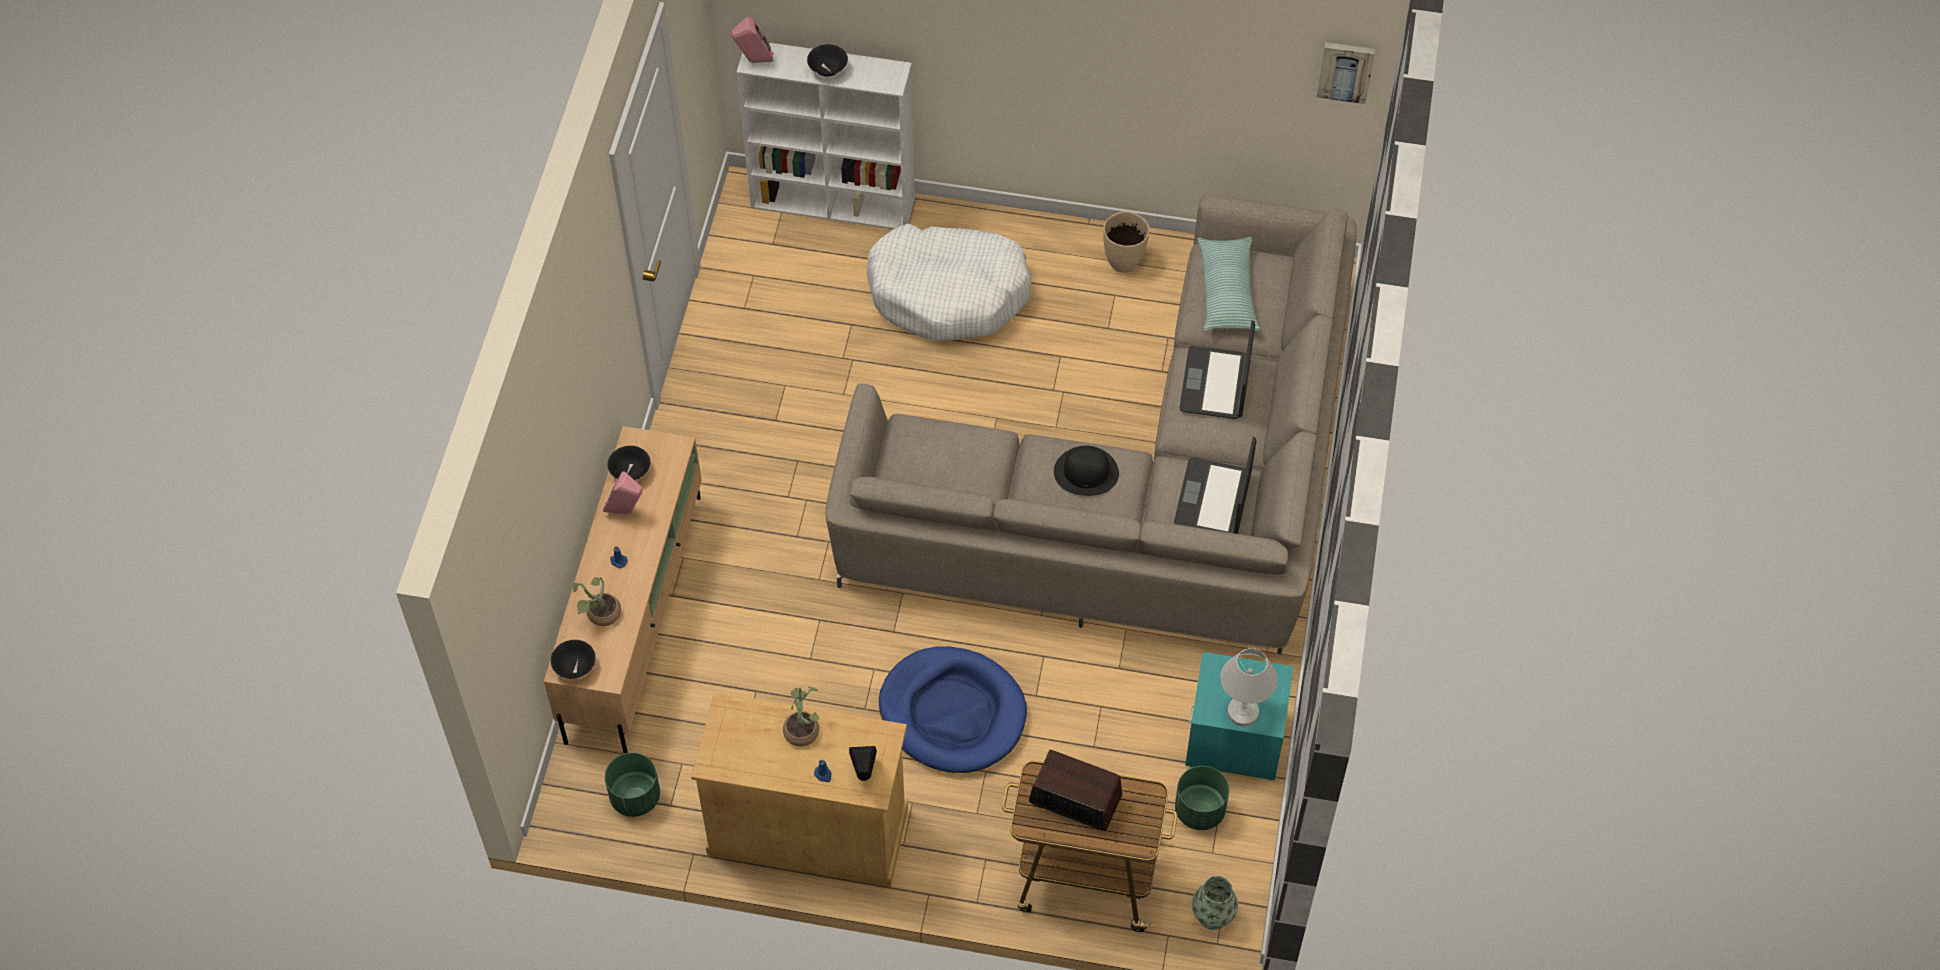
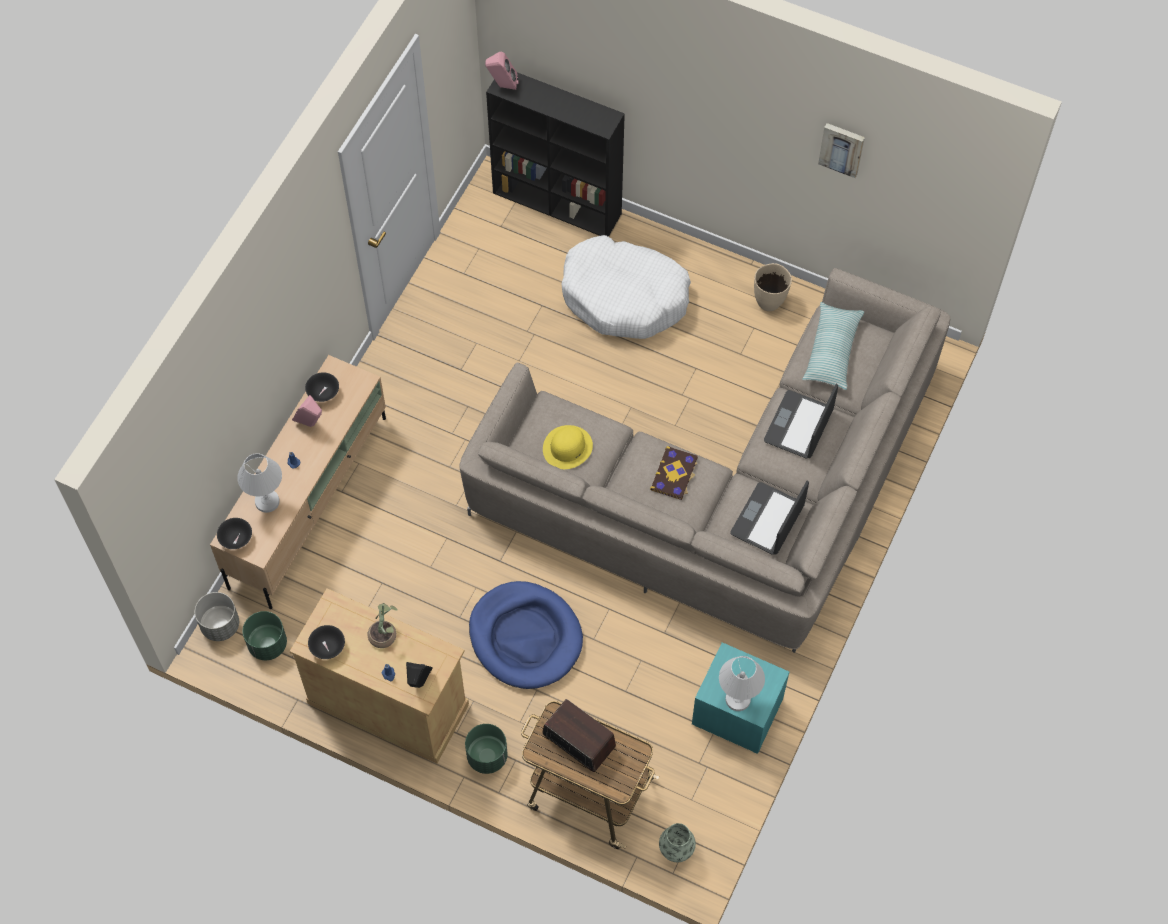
camera: 15 degrees right, 5 degrees up
(568, 789) = (220, 625): none -> grey planter
(600, 614) = (267, 502): potted plant -> white table lamp
(828, 69) = (557, 105): black bowl -> black bowl (328, 647)
(834, 203) = (558, 203): white bookcase -> black bookcase
(947, 470) = (567, 447): none -> yellow hat
(1086, 472) = (675, 474): black hat -> book
(1199, 810) = (692, 762): green planter -> green planter (487, 756)
(1345, 70) = (960, 199): picture -> picture (842, 148)

